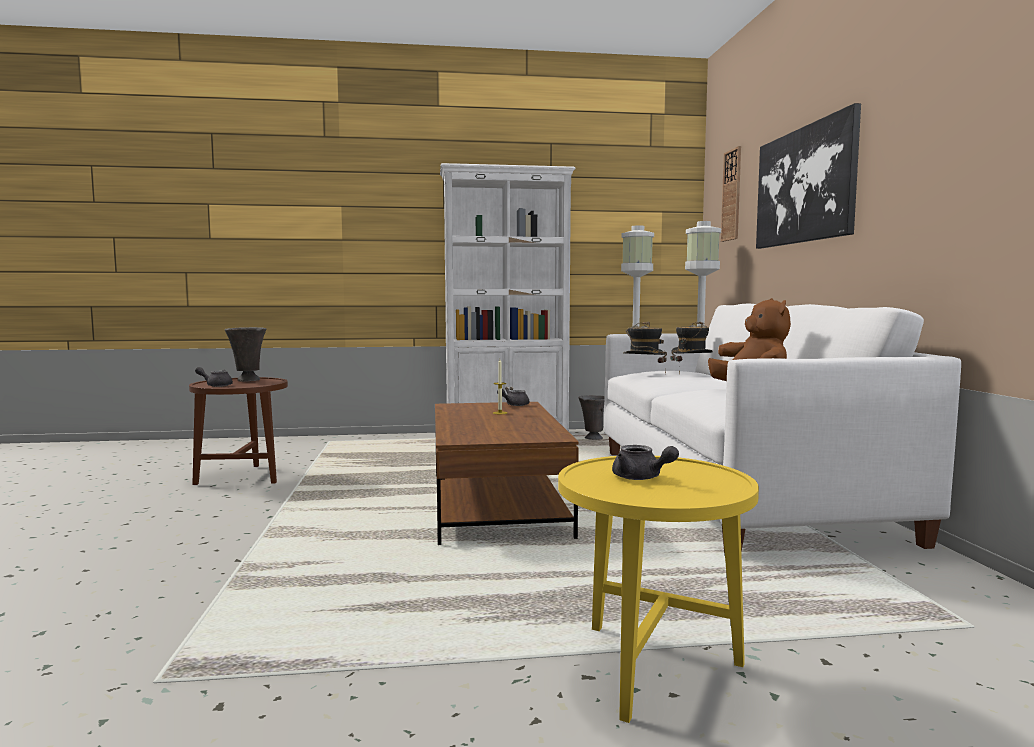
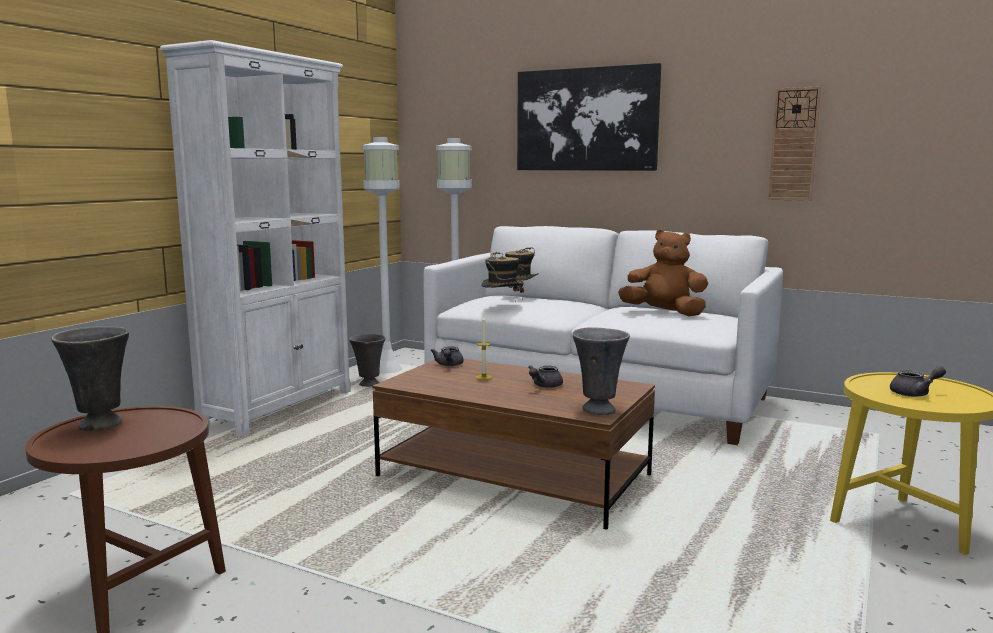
camera: 55 degrees left, 5 degrees up
(216, 385) = (130, 447): grey teapot -> grey teapot (544, 386)
(469, 439) = (598, 409): none -> grey vase
(731, 195) = (460, 110): wall clock -> wall clock (794, 144)

